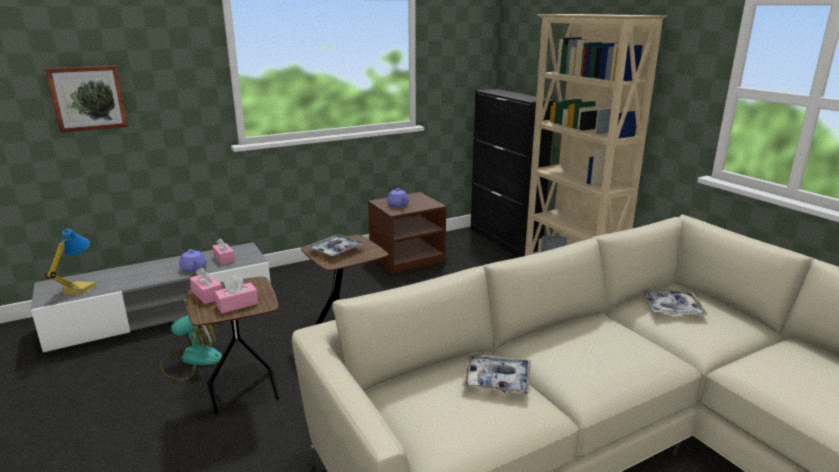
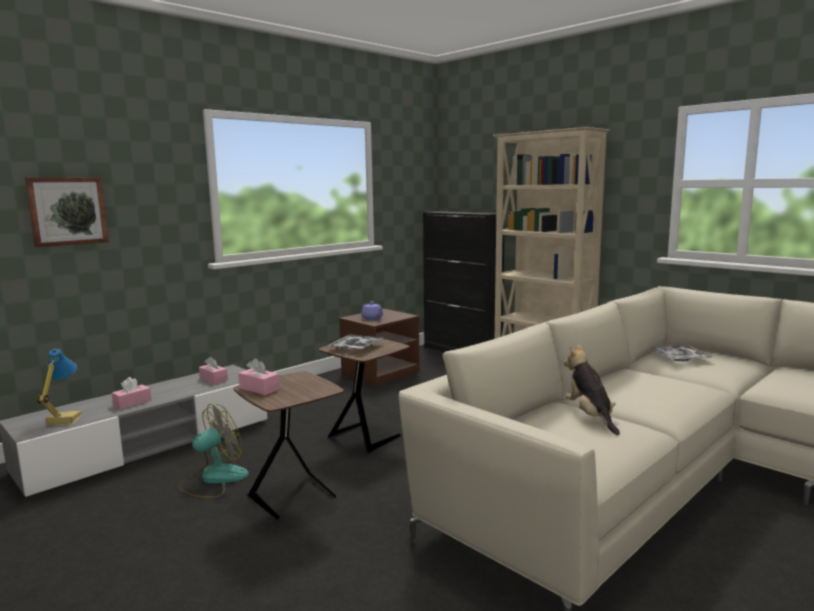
camera: 15 degrees left, 10 degrees down
(194, 268) = (186, 390): purple teapot -> none
(237, 304) = (299, 392): pink tissue box -> pink tissue box (132, 403)
(497, 380) = (590, 416): tray -> plush toy

